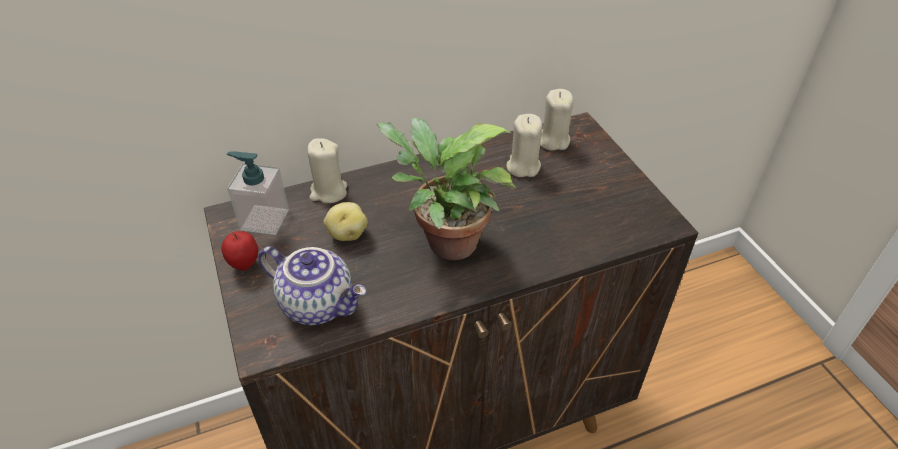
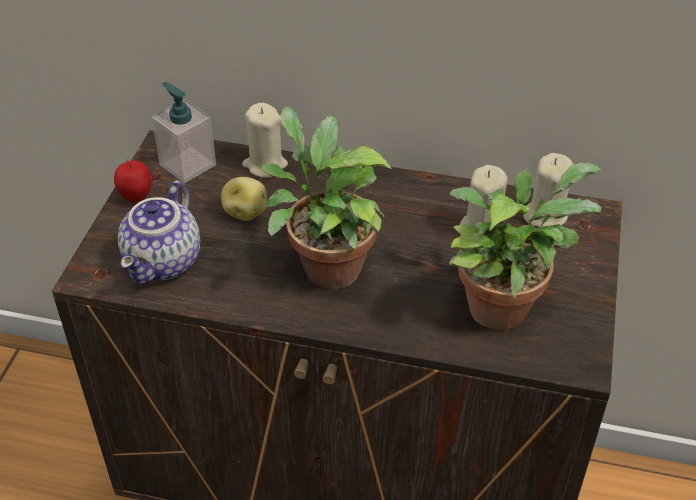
camera: 35 degrees right, 0 degrees up
(319, 303) = (165, 263): teapot -> teapot turned 45 degrees clockwise
(584, 209) = (502, 303): none -> potted plant

